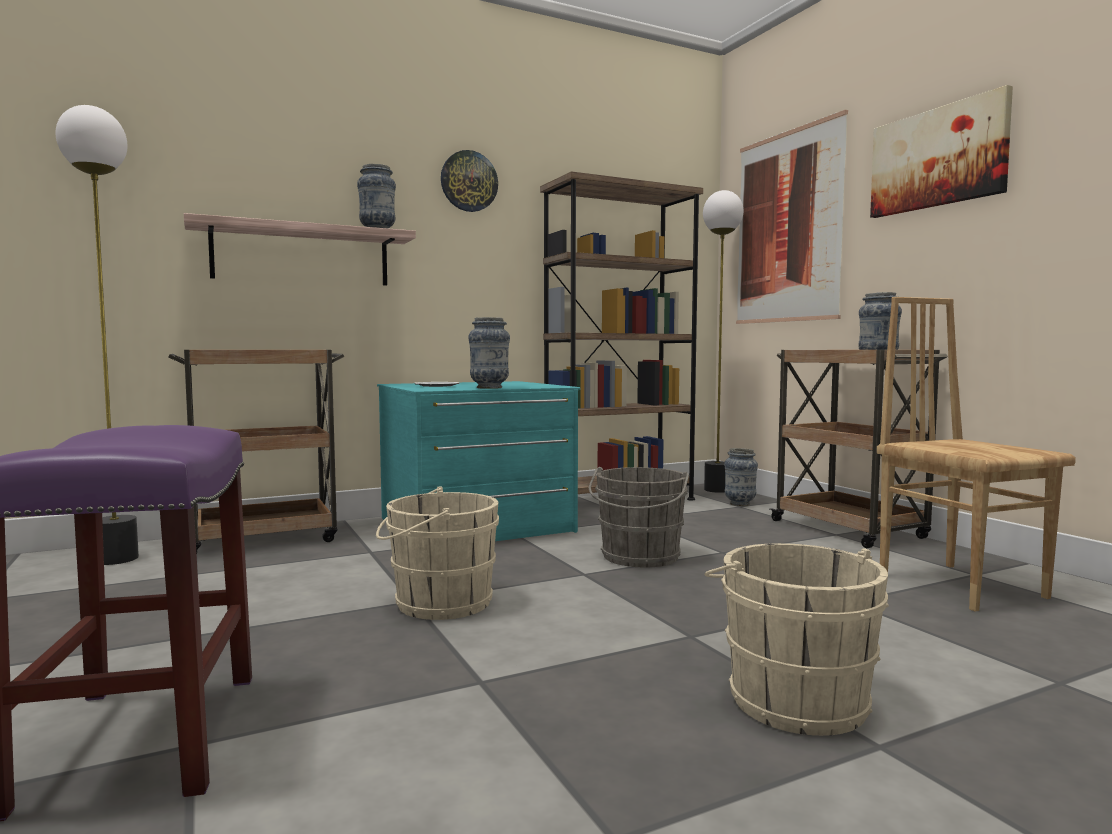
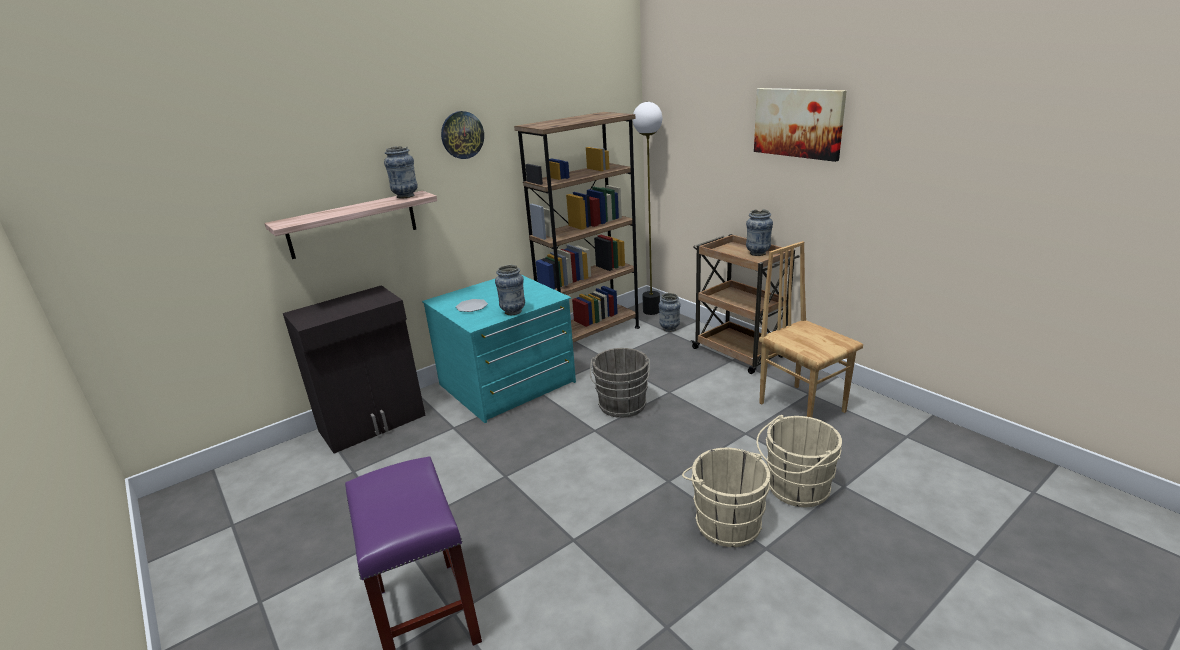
camera: 10 degrees left, 20 degrees up
(117, 559) = (288, 464): floor lamp -> none
(265, 539) = (373, 423): brown cart -> black cabinet
(437, 603) = (521, 475): beige bucket -> beige bucket (795, 489)
(787, 227) = (695, 137): picture -> none

